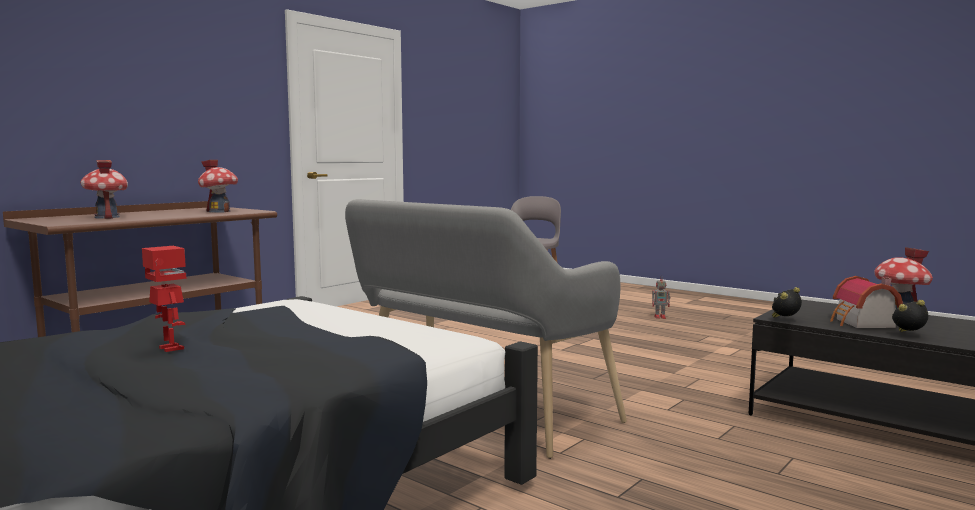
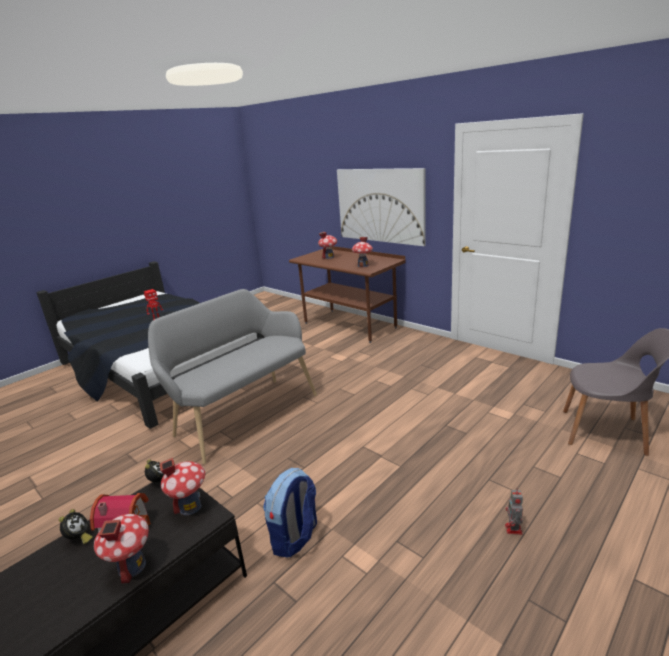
camera: 95 degrees right, 15 degrees up
(165, 117) = (380, 205): none -> picture
(723, 369) = (295, 538): none -> backpack
(803, 308) = (190, 506): none -> toy house

